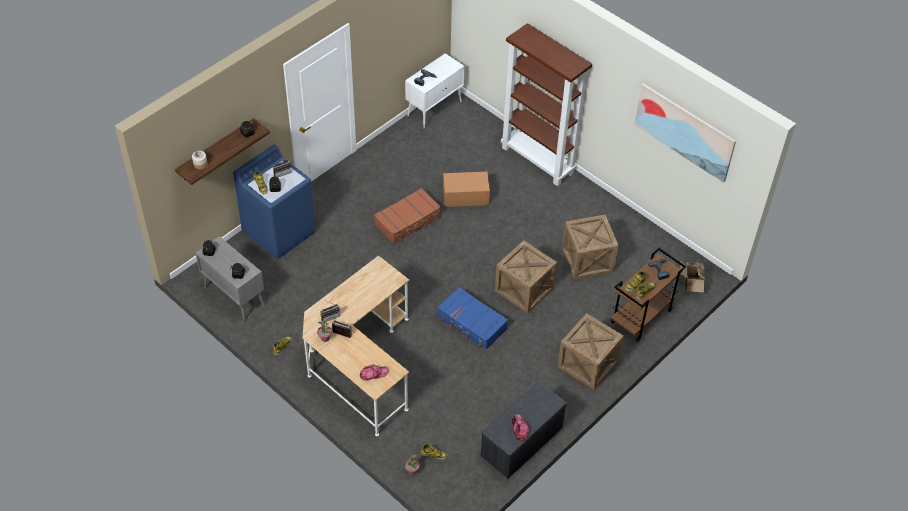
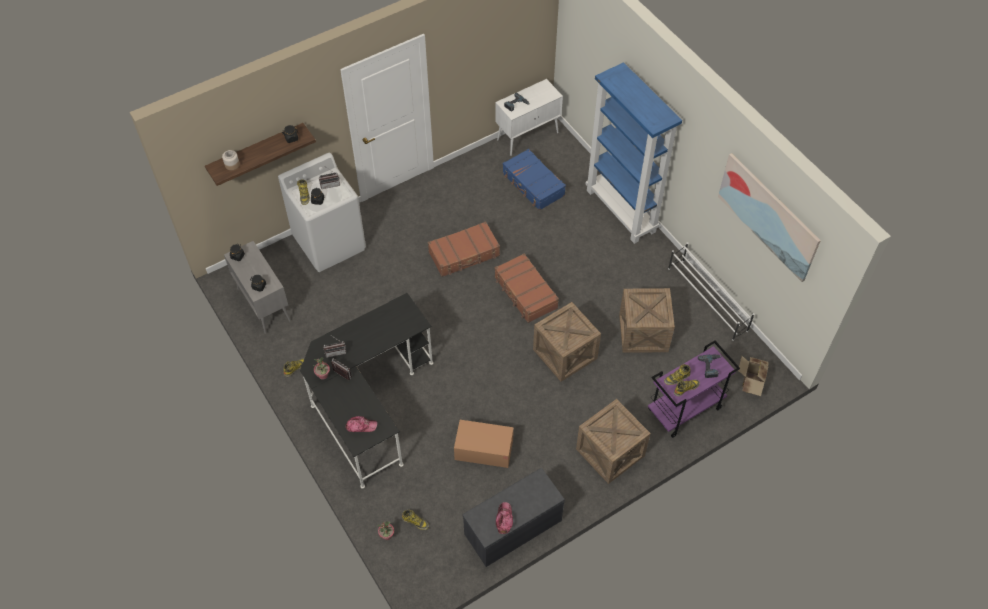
camera: 15 degrees right, 5 degrees up
(279, 232) = (330, 243): blue washing machine -> white washing machine
(359, 363) = (367, 402): beige desk -> black desk
(465, 196) = (533, 237): cardboard box -> cardboard box (484, 449)
(471, 323) = (498, 381): blue suitcase -> blue suitcase (533, 185)
(473, 244) = (525, 293): none -> brown suitcase
(538, 160) = (621, 211): brown bookcase -> blue bookcase
(635, 223) = (707, 300): none -> white shoe rack
(641, 317) = (684, 410): brown cart -> purple cart

